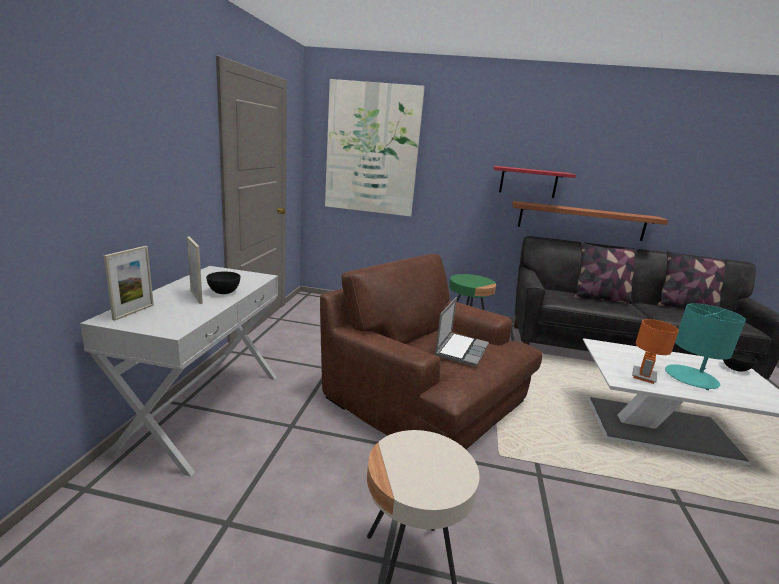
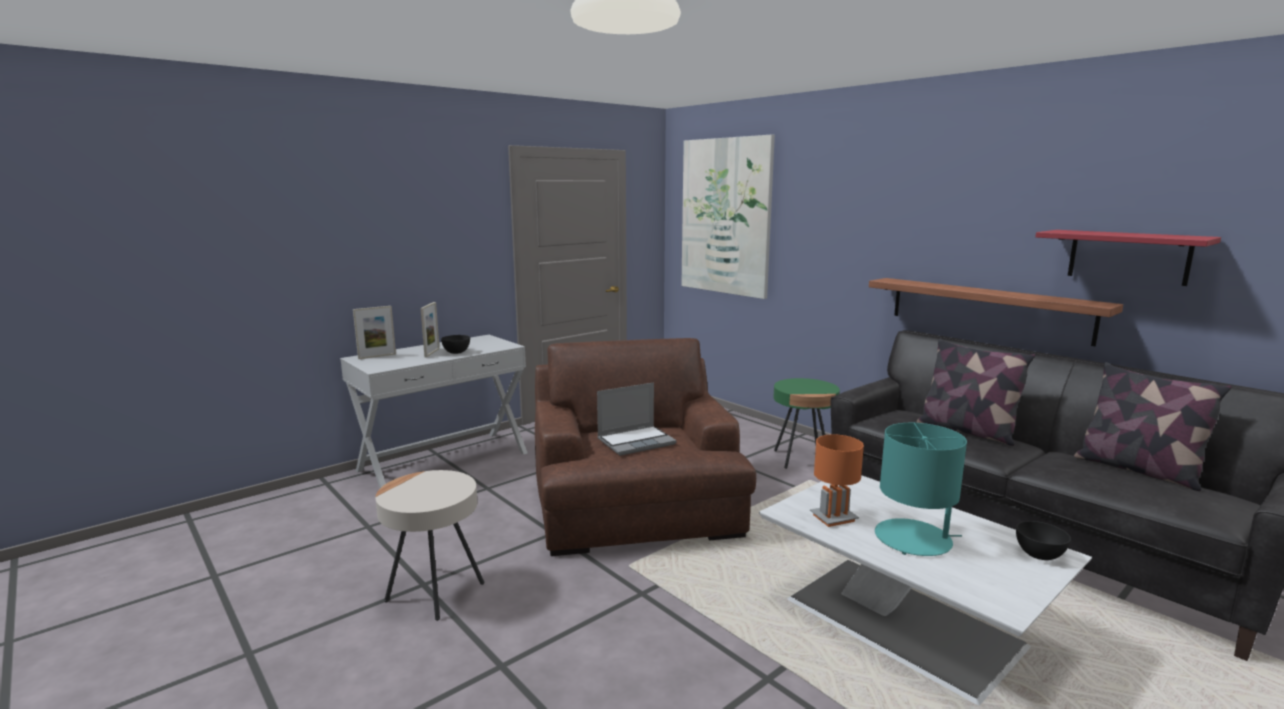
camera: 40 degrees right, 5 degrees down
(528, 182) = (904, 250): red shelf -> red shelf (1128, 256)

